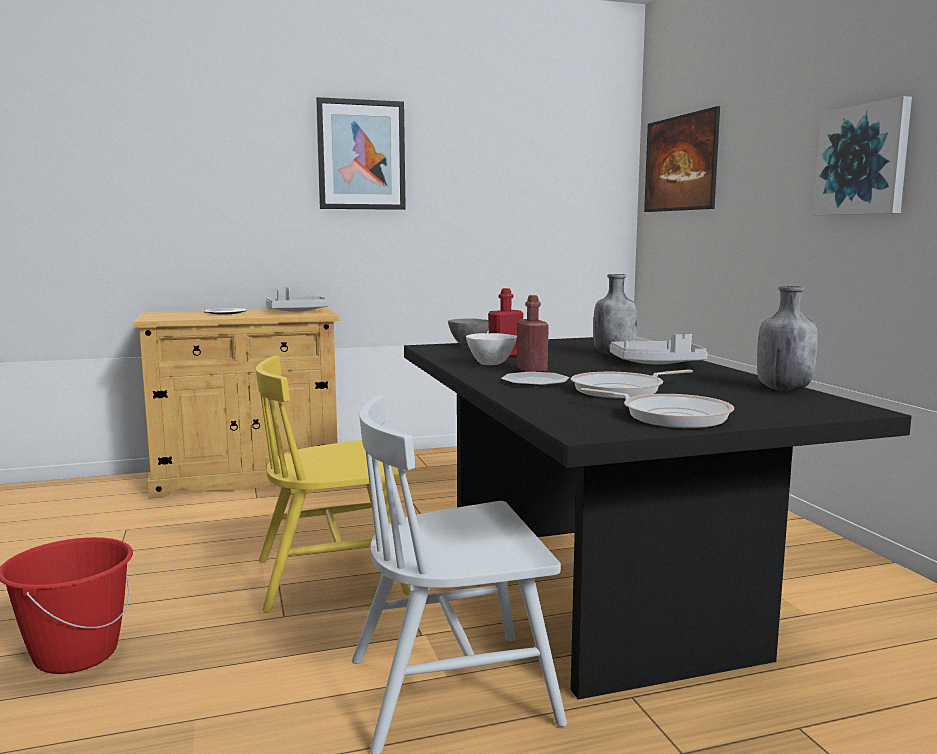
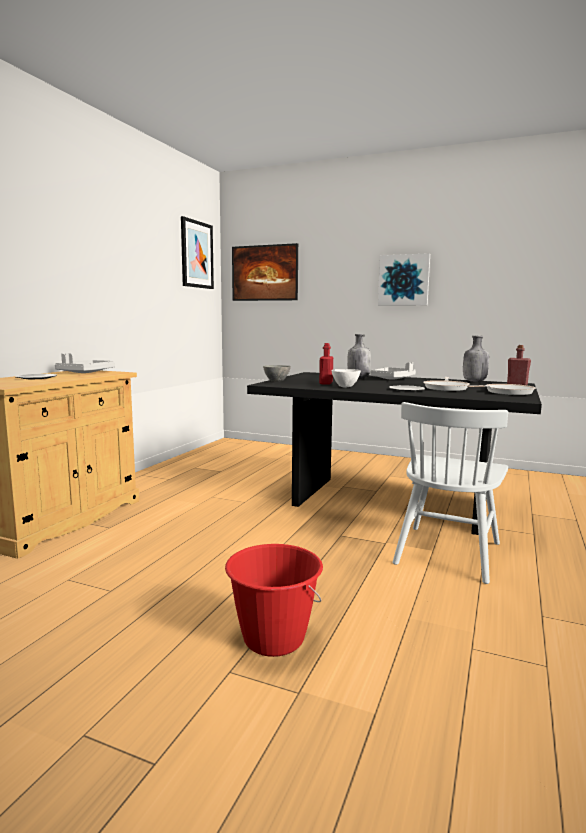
camera: 50 degrees left, 0 degrees up
(332, 576) = (283, 541): yellow chair -> none
(361, 155) = (95, 247): picture -> picture (196, 254)
(532, 371) = (377, 387): red bottle -> red bottle (517, 385)

